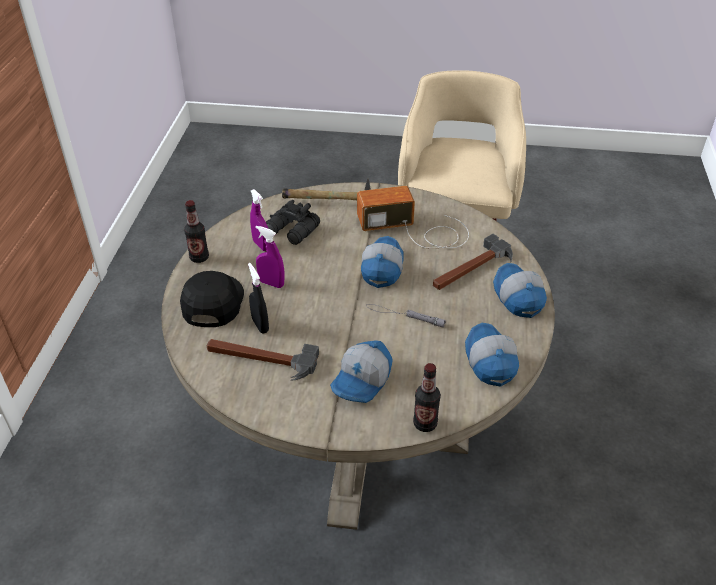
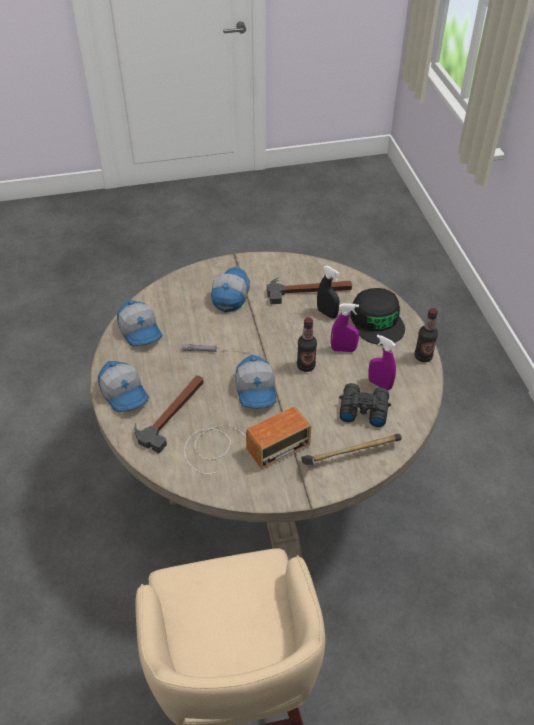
camera: 160 degrees right, 5 degrees up
(425, 424) = (177, 280): bottle -> bottle (306, 366)

